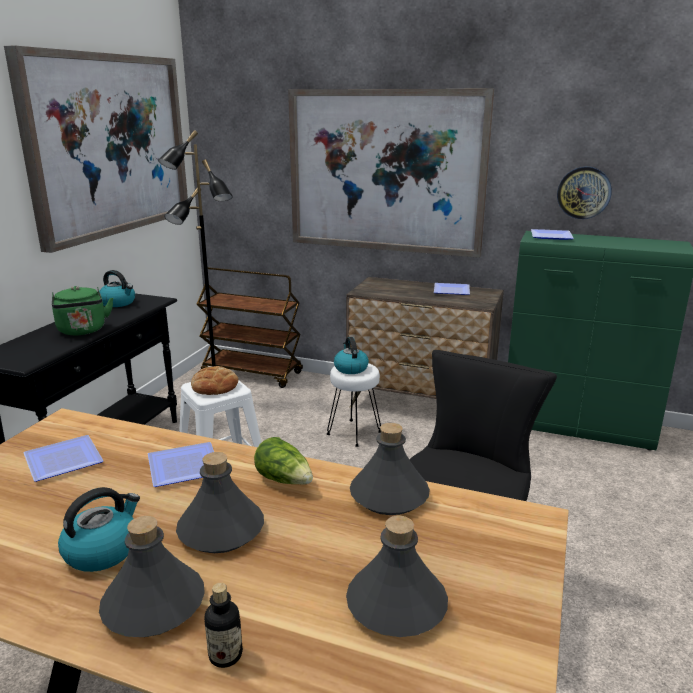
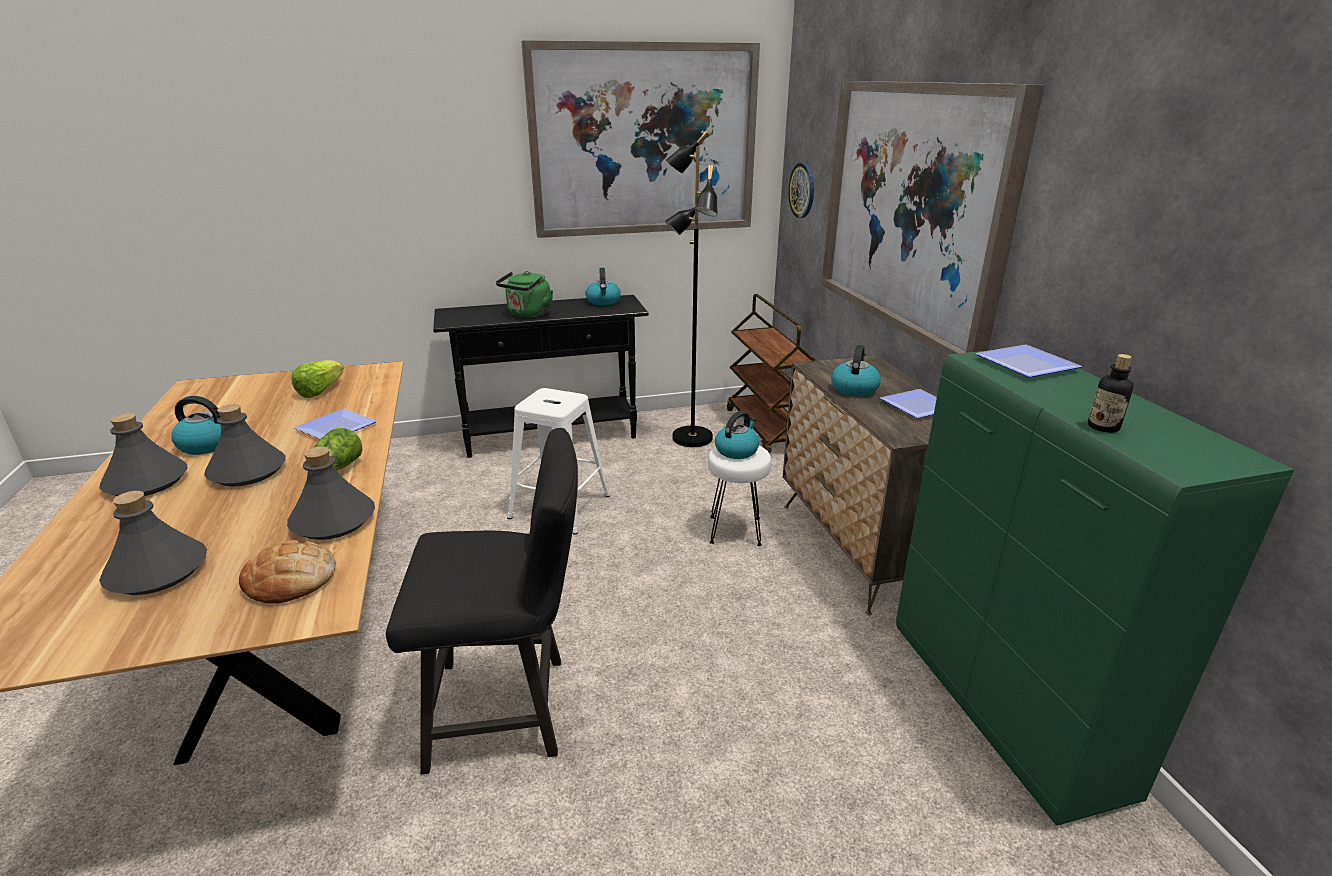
camera: 55 degrees right, 5 degrees up
(61, 462) = (320, 391): plate -> lettuce
(215, 386) = (552, 399): bread -> bread (291, 579)
(225, 655) = (92, 524): bottle -> bottle (1103, 427)
(408, 294) = (854, 388): none -> kettle
(584, 192) = (1136, 302): wall clock -> wall clock (802, 190)

